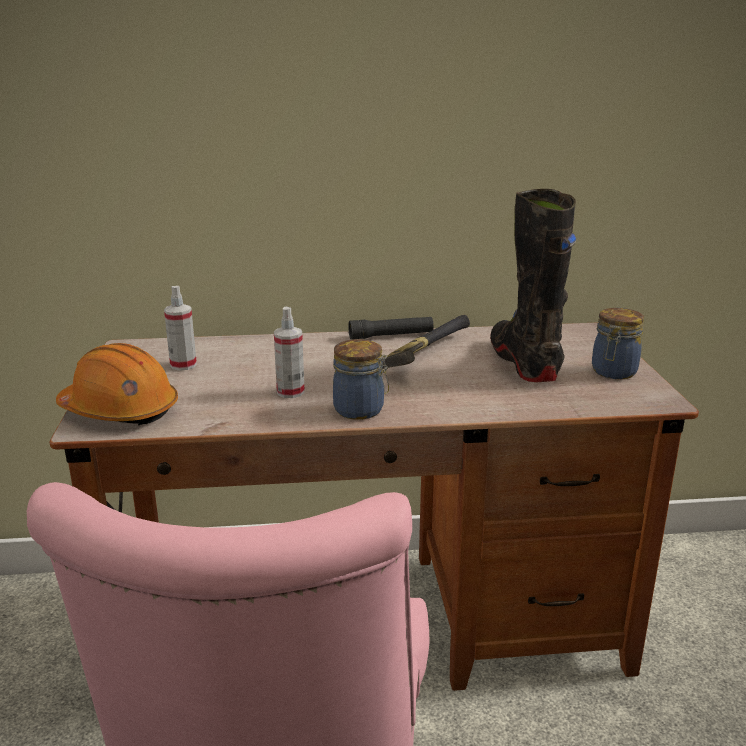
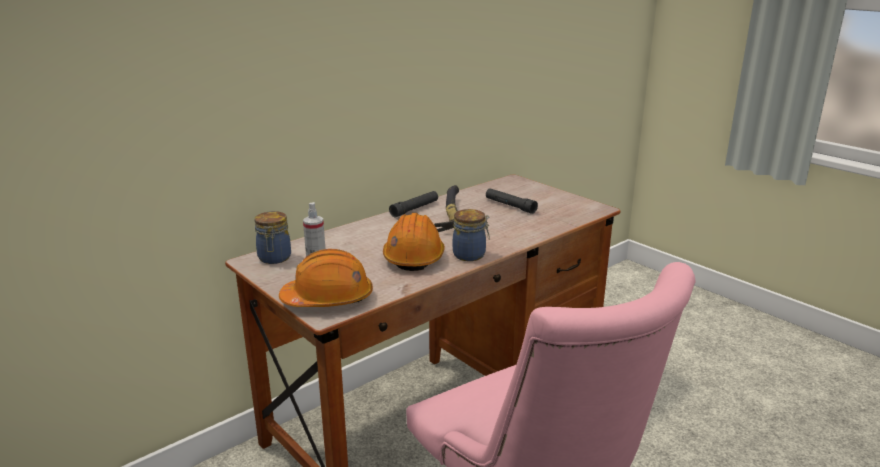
camera: 35 degrees left, 0 degrees up
(290, 392) = (414, 257): spray bottle -> orange hard hat
(524, 362) = (510, 206): black boot -> black flashlight
(613, 372) = (559, 200): jar -> jar (274, 258)

